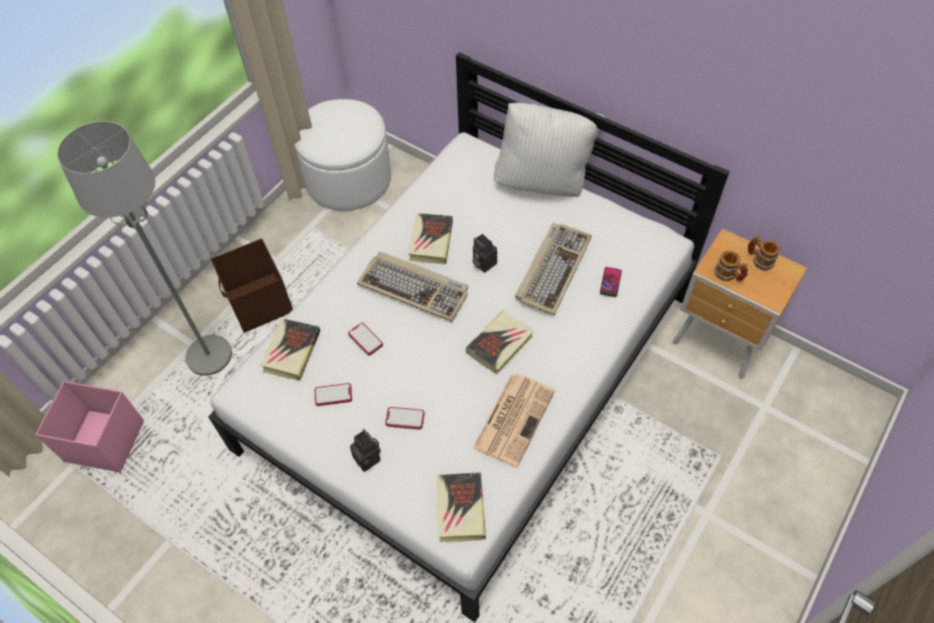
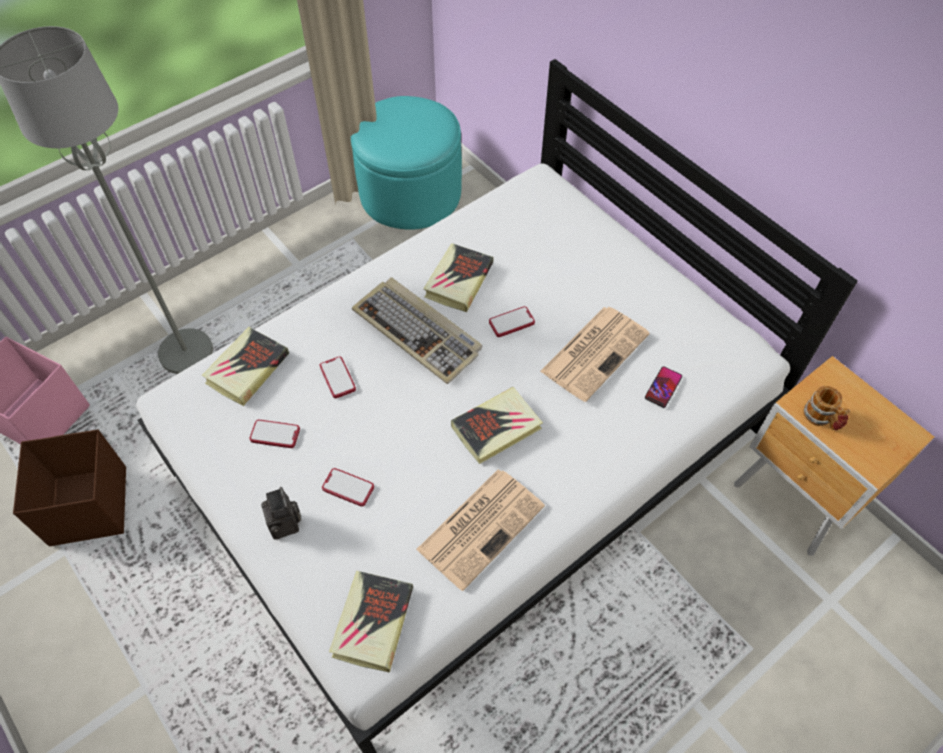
camera: 15 degrees right, 0 degrees up
(259, 303) = (262, 308): brown storage box -> brown storage box (88, 507)
(348, 178) = (410, 193): white ottoman -> turquoise ottoman
(483, 263) = (511, 322): camera -> phone
(543, 182) = (620, 244): white pillow -> none
(553, 269) = (595, 351): keyboard -> newspaper
(759, 259) = (870, 409): mug -> none

